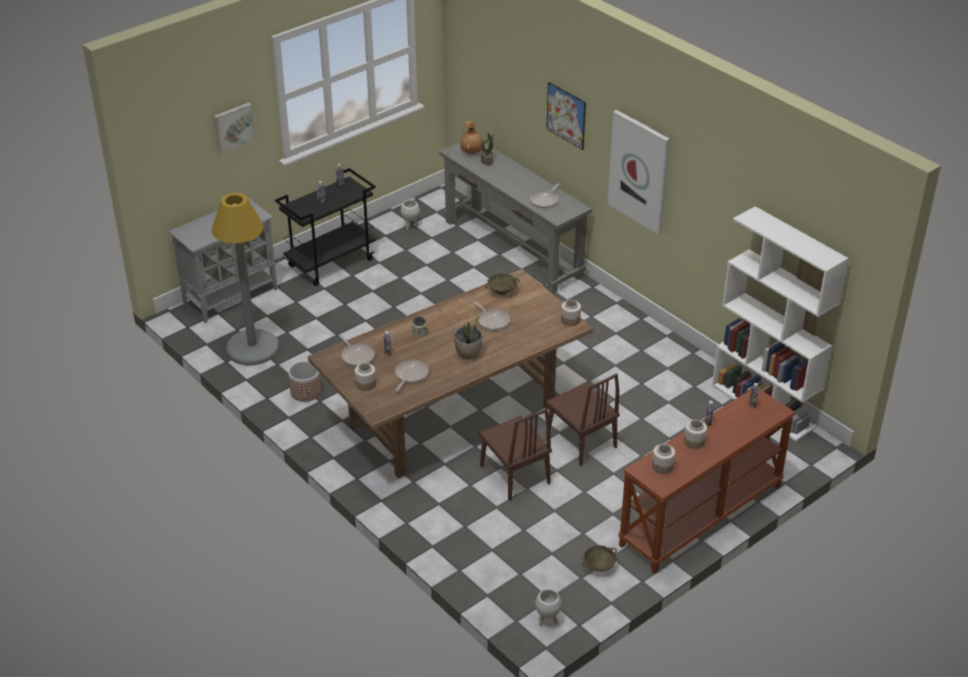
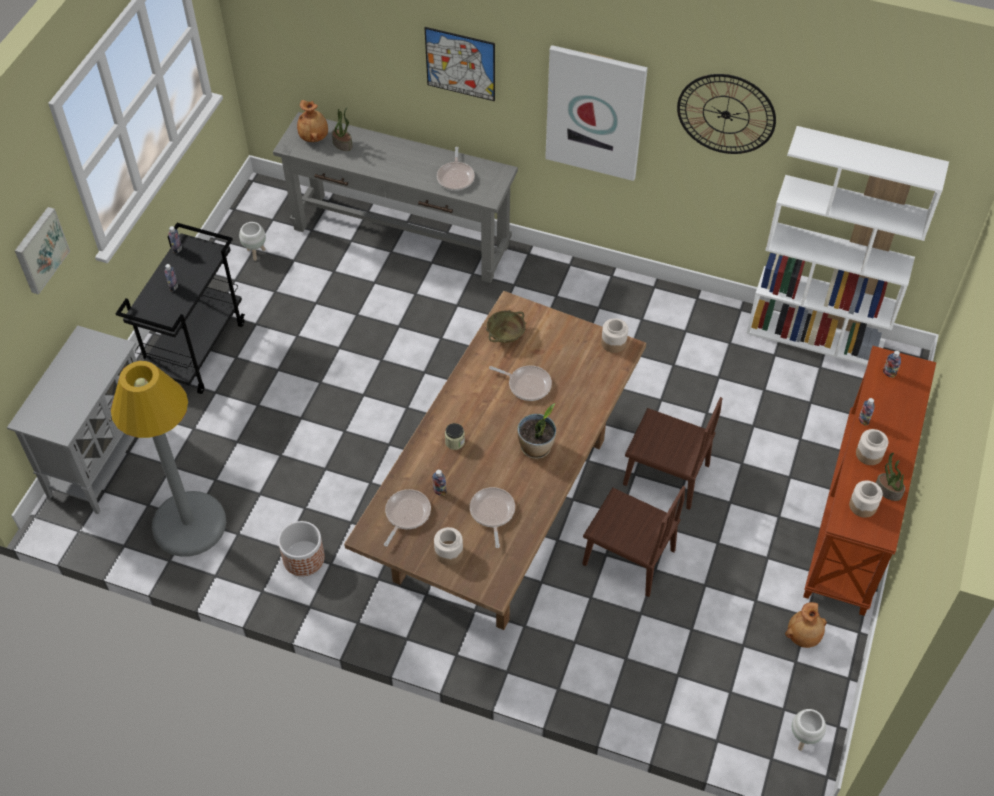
camera: 30 degrees left, 15 degrees up
(357, 356) = (406, 514): frying pan -> frying pan turned 90 degrees counterclockwise
(599, 566) = (803, 636): beige bowl -> brown vase
(688, 465) = (887, 491): none -> potted plant
(715, 188) = (726, 114): none -> wall clock

